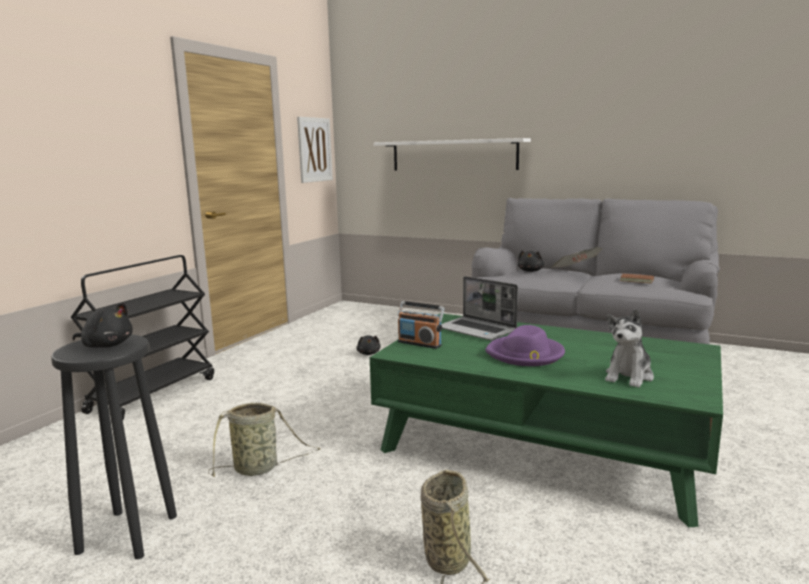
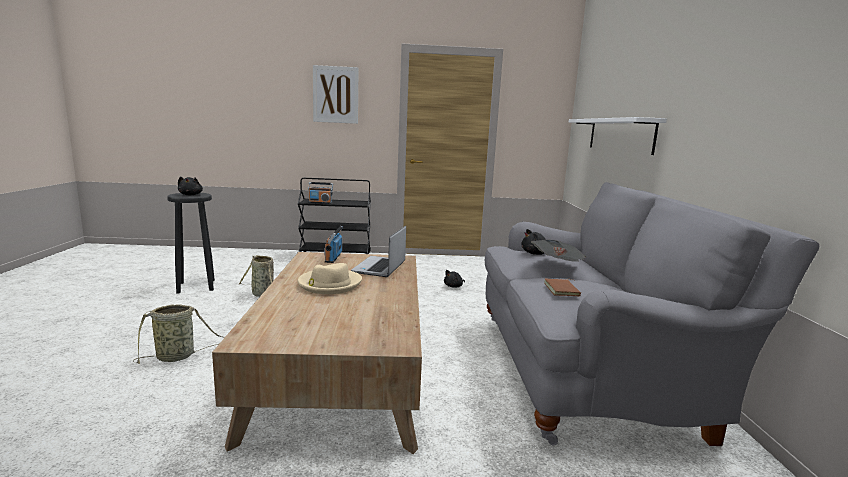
camera: 60 degrees right, 0 degrees up
(133, 310) = (320, 202): none -> radio
(314, 149) = (540, 124): picture -> picture (335, 95)
(525, 354) = (329, 284): purple hat -> beige hat
(544, 443) = (342, 369): green coffee table -> brown coffee table
(629, 376) = (293, 317): plush toy -> none

